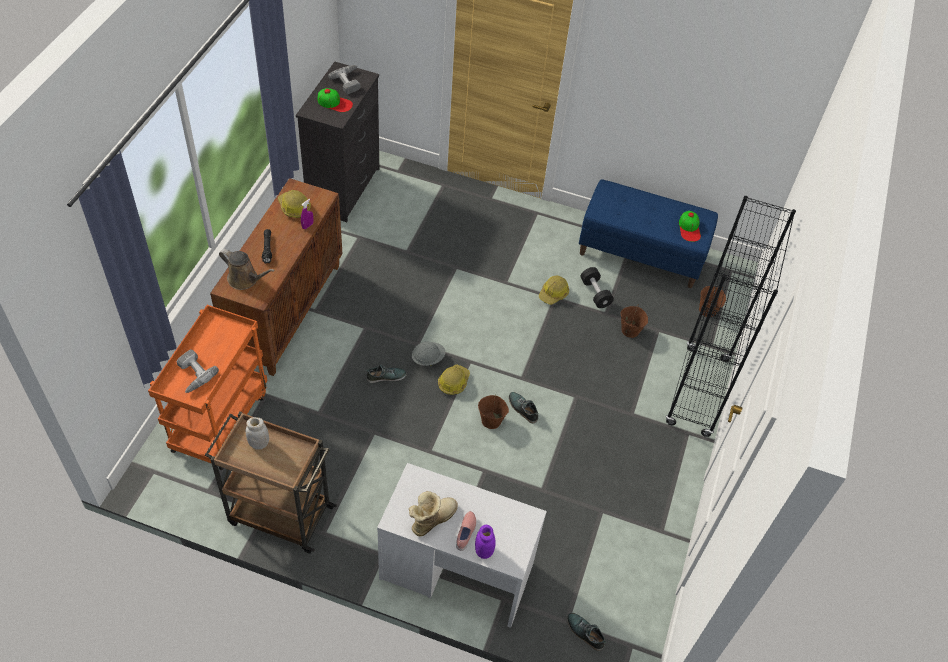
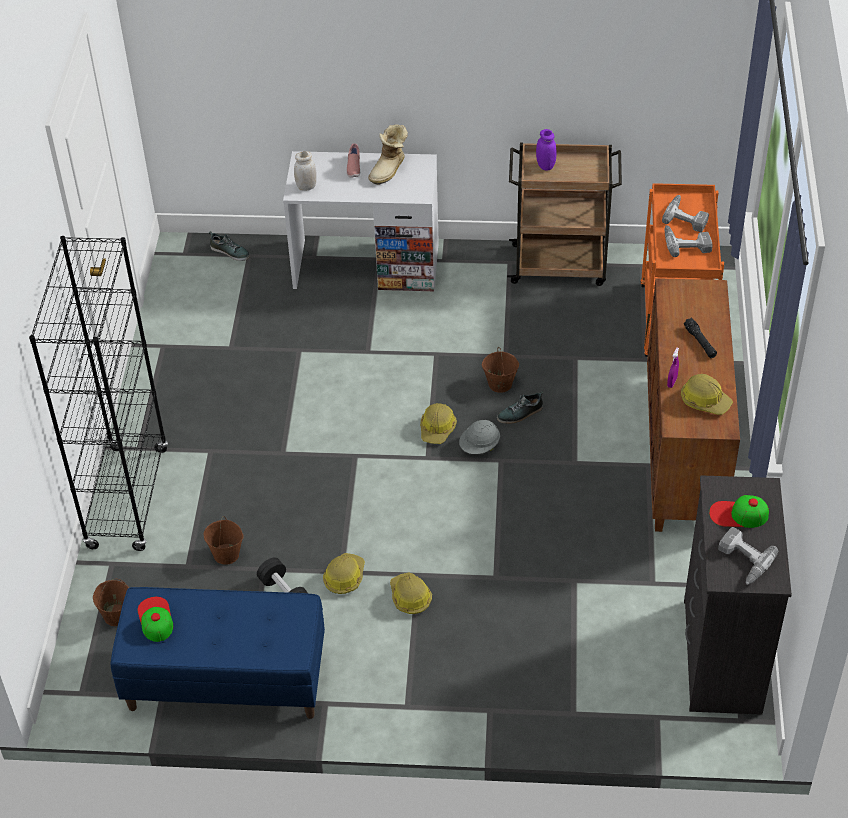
camera: 170 degrees right, 5 degrees down
(211, 348) = (686, 243): none -> power drill
(245, 279) = (699, 302): brown watering can -> none
(259, 443) = (578, 173): white jar -> white jar (306, 187)
(483, 551) = (333, 160): purple jar -> purple jar (545, 166)
(491, 420) = (377, 400): brown bucket -> brown bucket (499, 384)
(515, 270) = (410, 597): none -> hard hat
(522, 409) = (344, 422): shoe -> none

